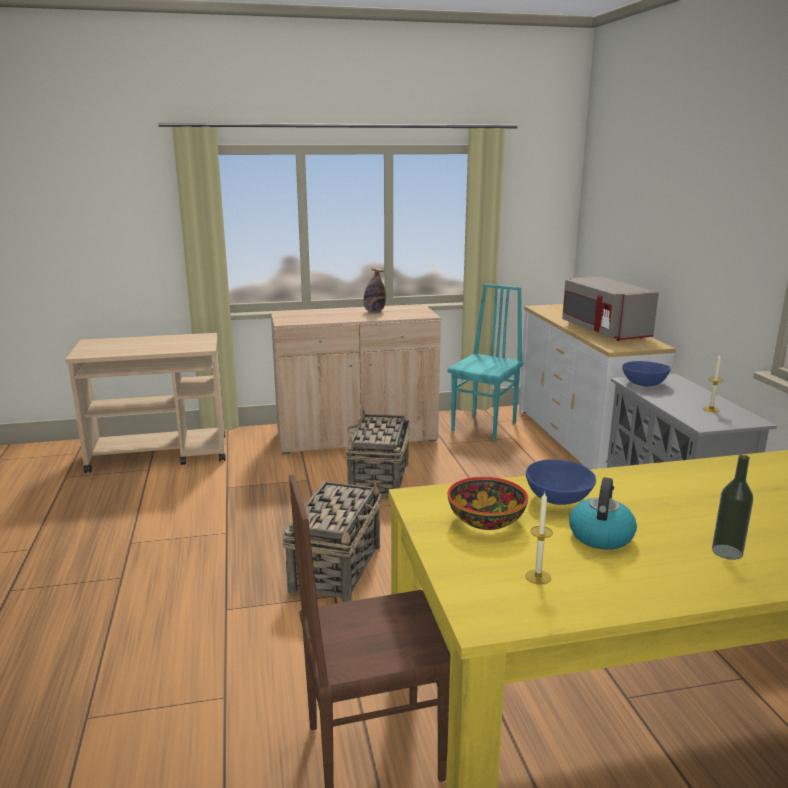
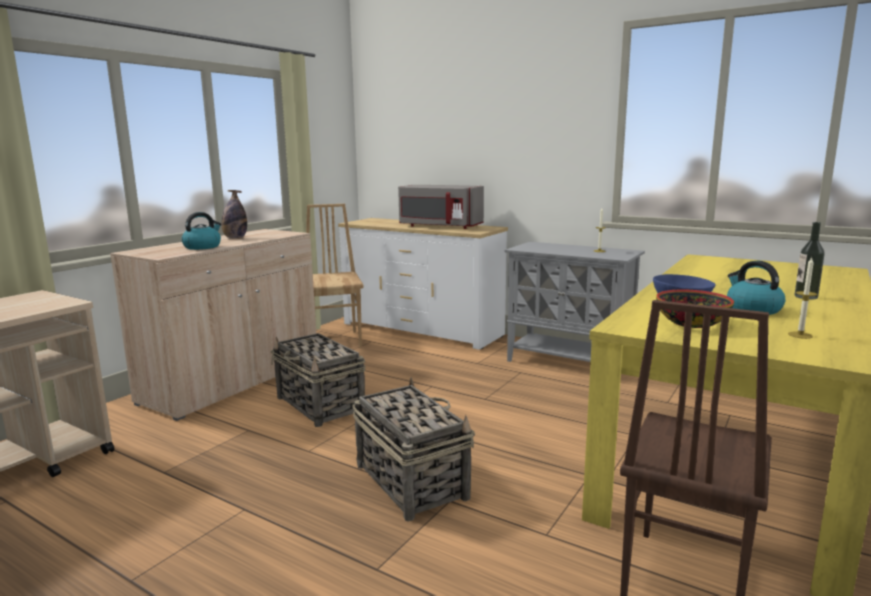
camera: 45 degrees left, 5 degrees down
(329, 318) = (203, 247): none -> kettle
(485, 427) = (337, 340): turquoise chair -> brown chair
(643, 383) = (530, 248): blue bowl -> none

